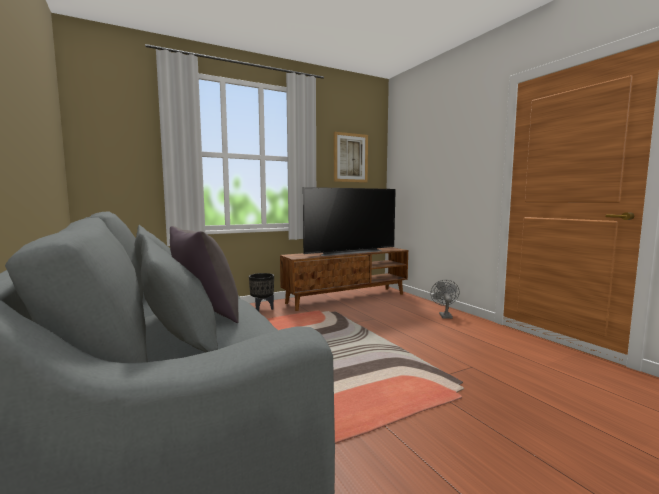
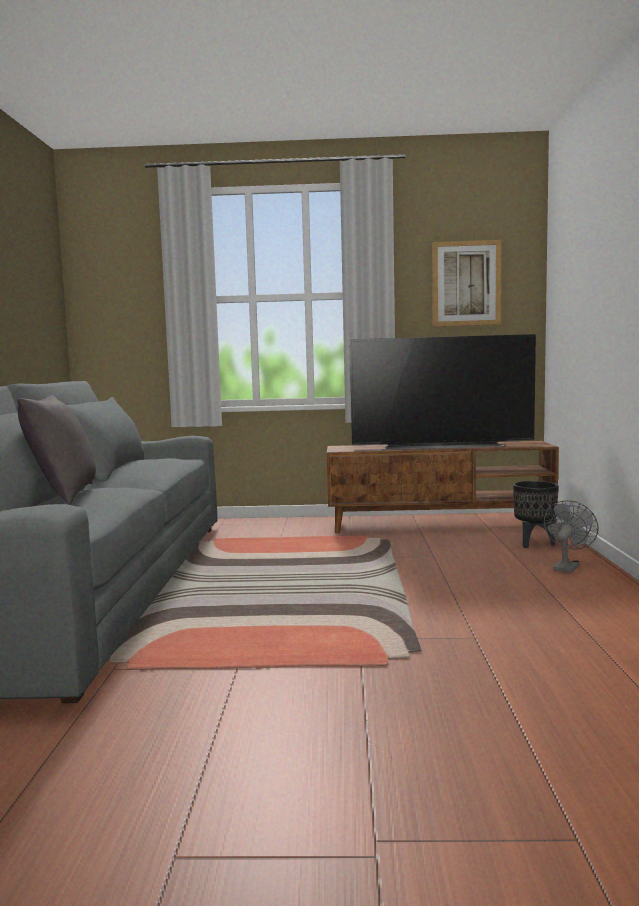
camera: 30 degrees right, 0 degrees up
(262, 309) = (293, 526): black planter -> black planter (534, 544)

